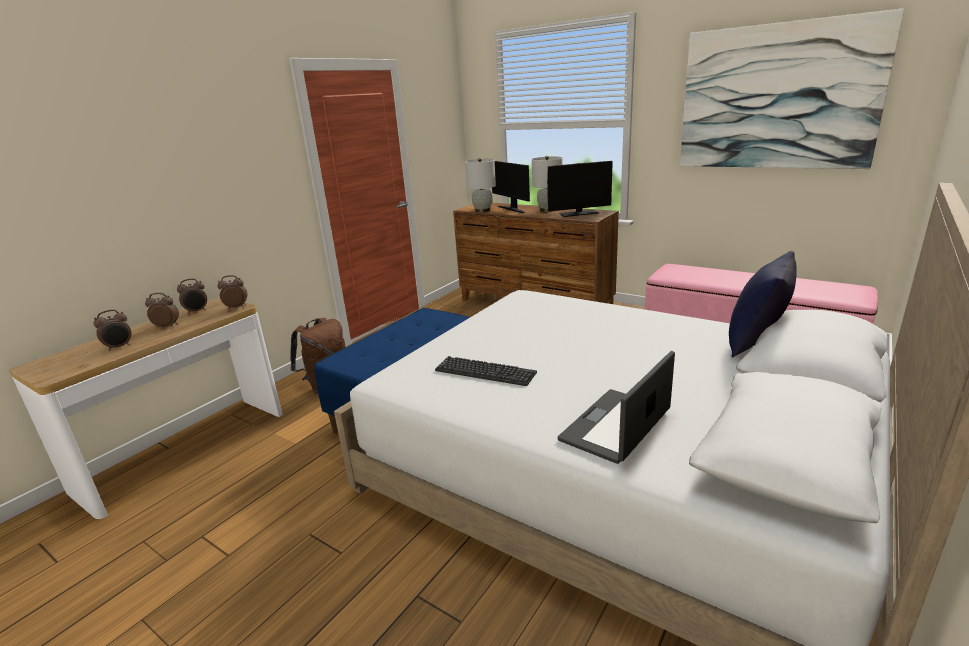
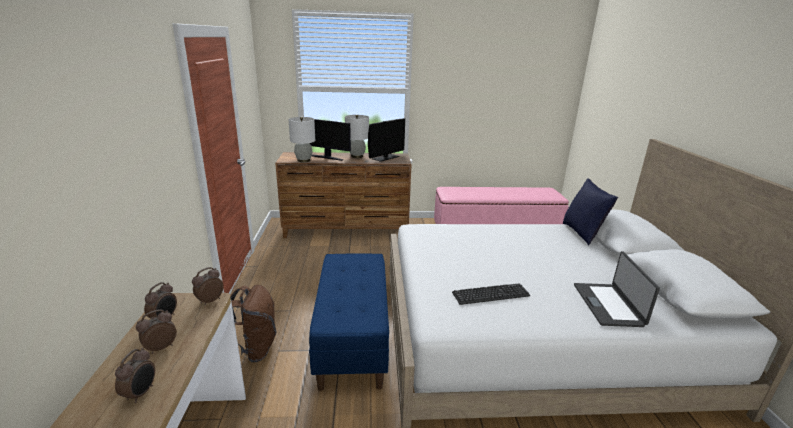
camera: 40 degrees left, 0 degrees up
(777, 97) = (502, 80): picture -> none

